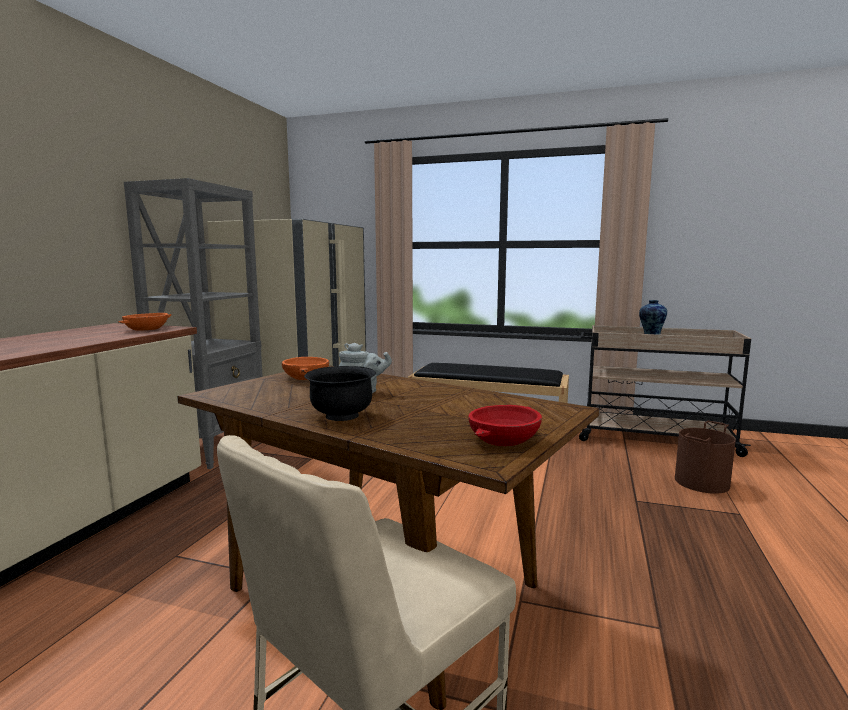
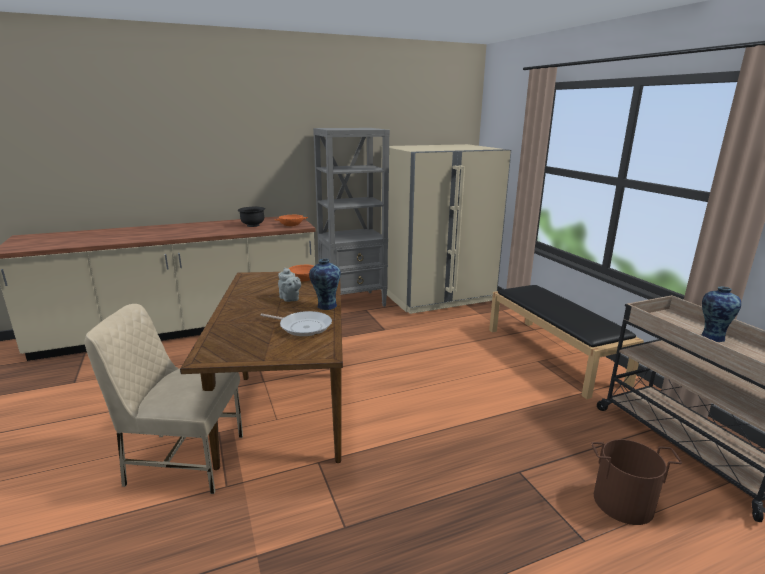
camera: 50 degrees right, 10 degrees up
(341, 416) = (241, 309): black bowl -> black bowl (252, 225)
(423, 385) = (326, 306): none -> vase
(469, 403) = (303, 327): none -> frying pan
(504, 440) = (241, 353): red bowl -> none

